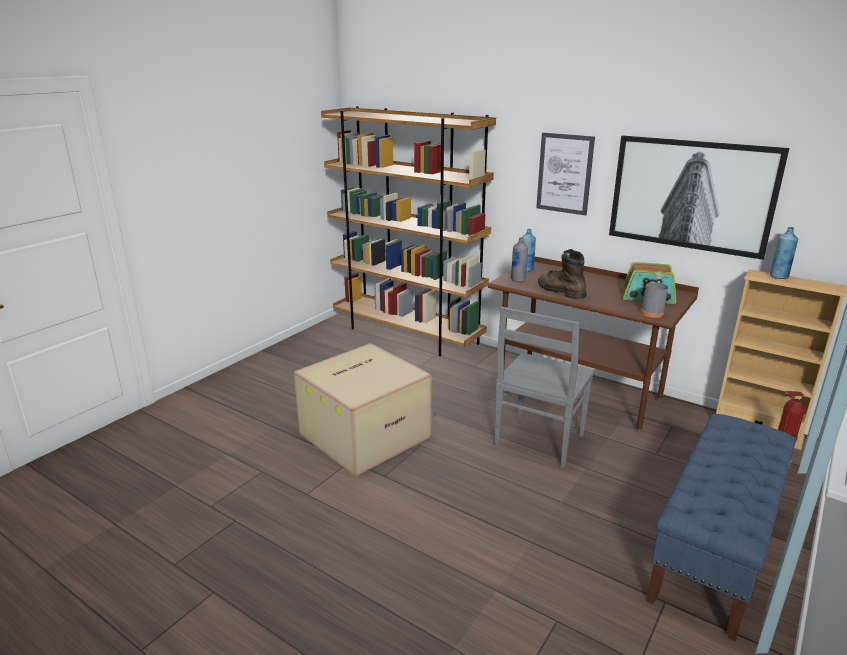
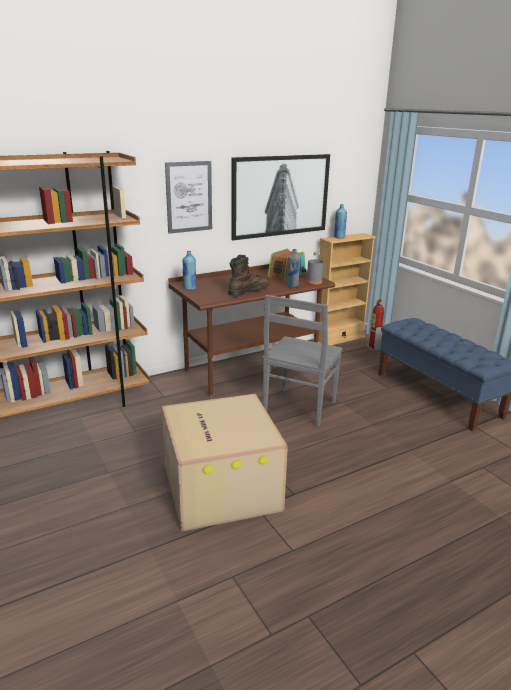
camera: 65 degrees left, 0 degrees up
(518, 280) = (208, 296): grey bottle -> grey bottle (292, 285)
(538, 442) = (299, 408): grey chair -> grey chair turned 60 degrees clockwise
(560, 291) = (248, 291): brown boot -> brown boot turned 150 degrees clockwise

